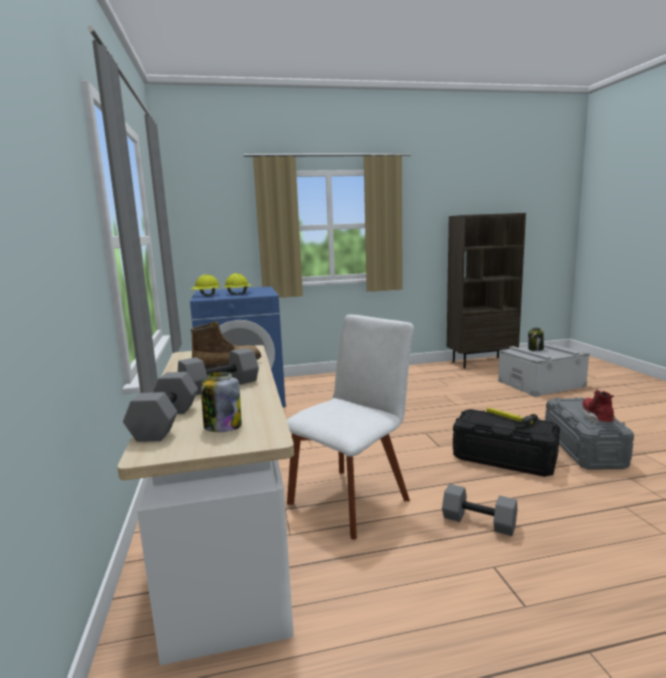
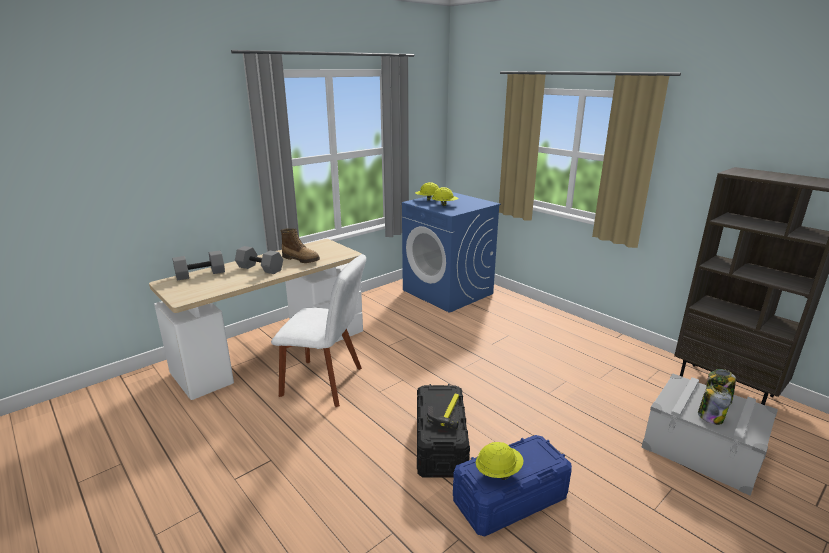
camera: 60 degrees right, 10 degrees up
(222, 426) = (196, 287): jar -> jar (710, 417)
(477, 522) = (322, 444): grey dumbbell -> none
(583, 448) = (509, 499): grey storage box -> blue storage box
(596, 418) = (498, 471): red boot -> yellow hard hat

